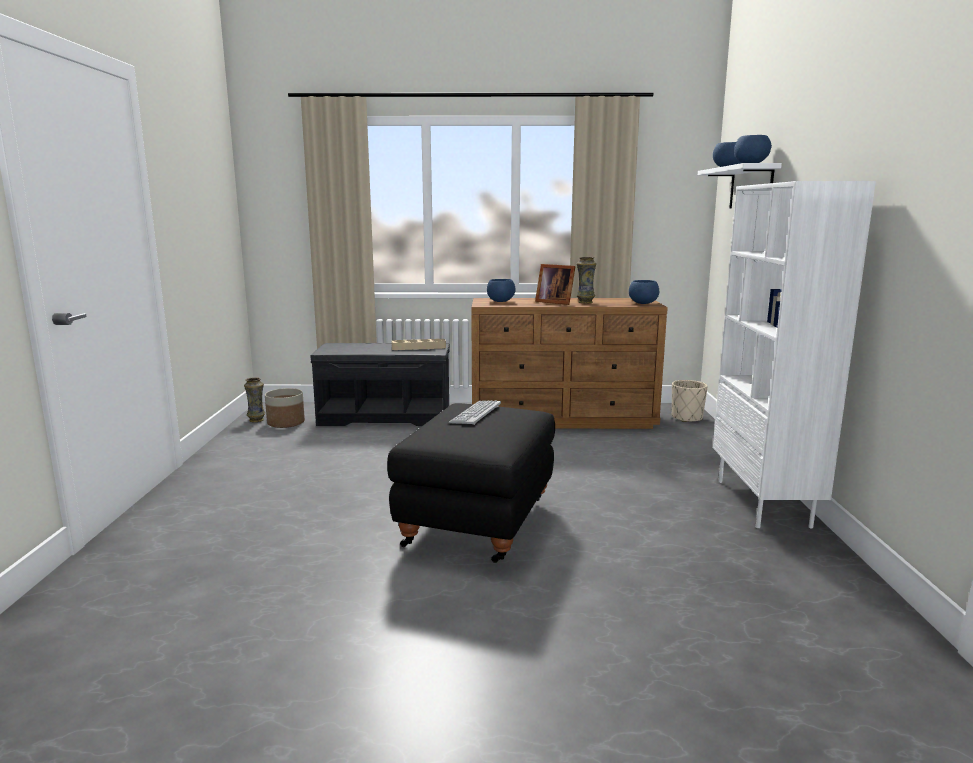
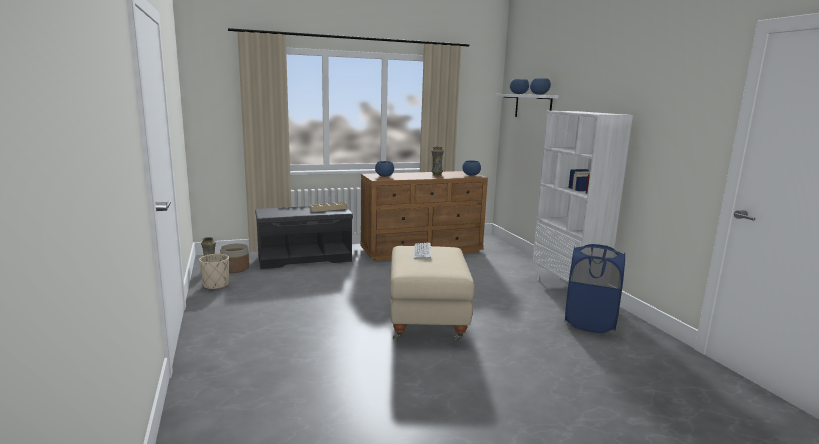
camera: 20 degrees left, 0 degrees up
(479, 525) = (428, 321): black ottoman -> beige ottoman
(554, 302) = (418, 176): picture frame -> none
(686, 418) = (492, 244): beige planter -> beige planter (215, 285)
(763, 566) = (589, 322): none -> blue laundry basket

